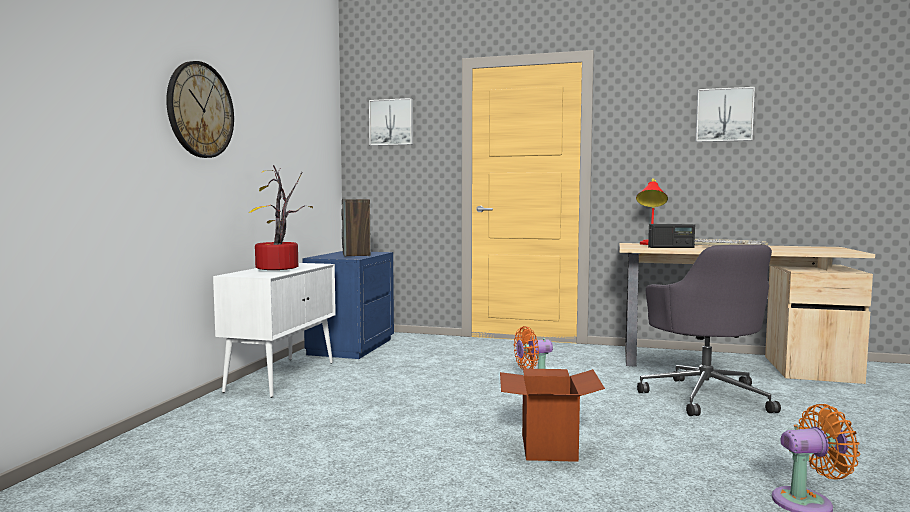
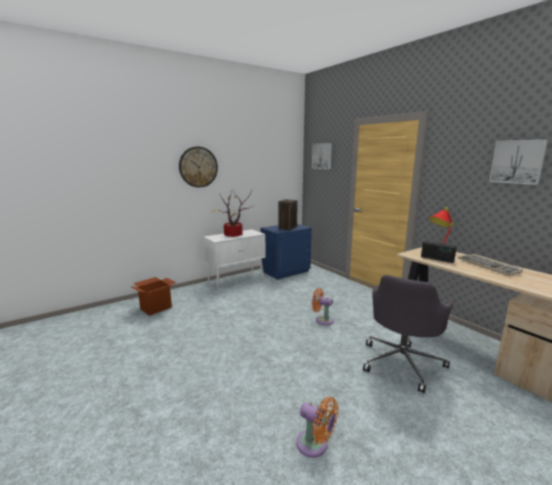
camera: 40 degrees right, 10 degrees up
(548, 447) = (264, 355): cardboard box -> cardboard box (156, 308)

